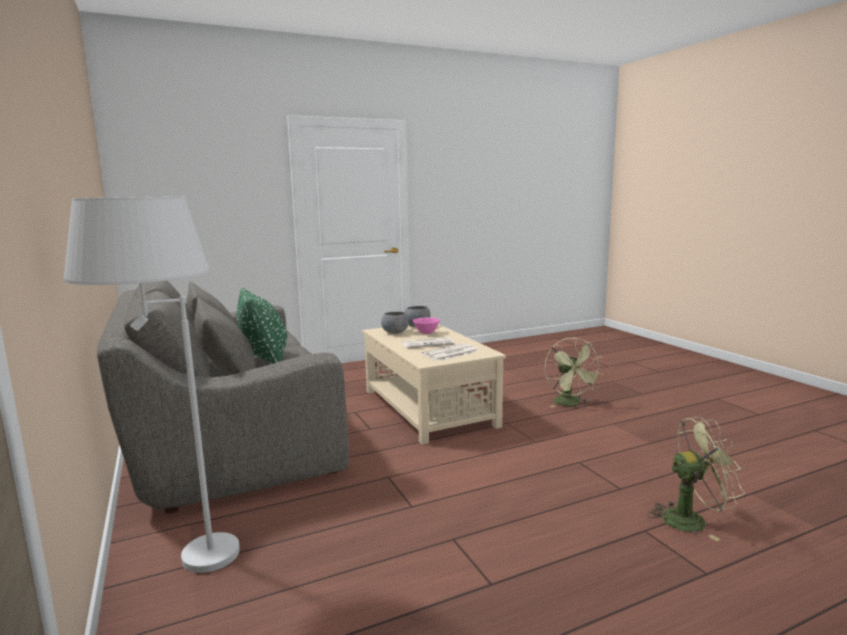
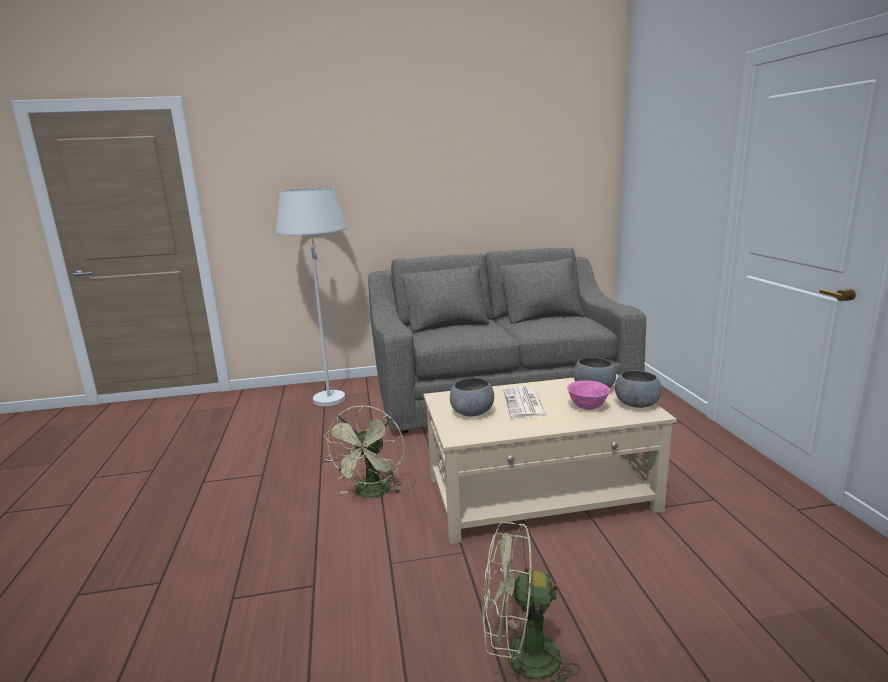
camera: 105 degrees right, 5 degrees up
(264, 359) = (456, 329): green pillow -> none
(450, 353) = (471, 412): newspaper -> grey bowl
(692, 519) = (130, 631): green fan -> green fan (372, 493)

